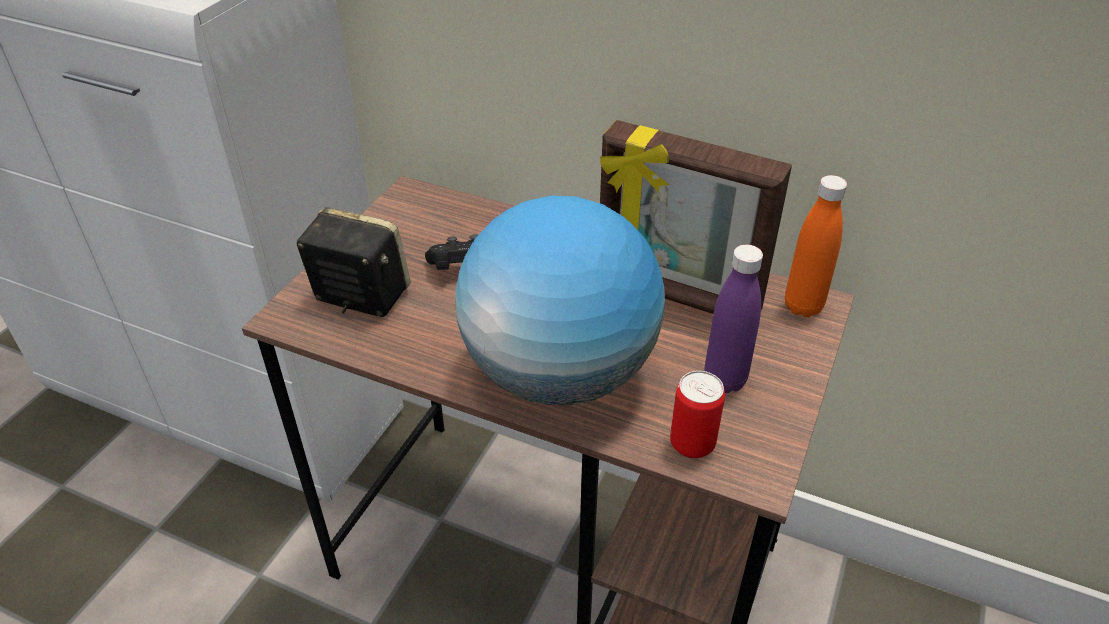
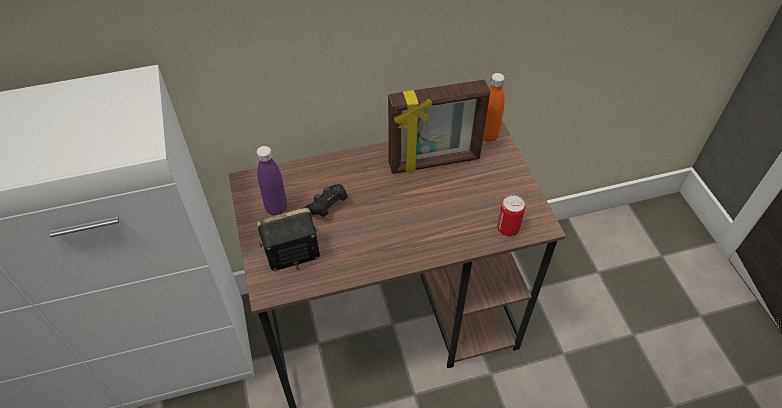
camera: 40 degrees left, 10 degrees up
(560, 374) = (426, 232): globe -> none
(724, 380) = (492, 191): purple bottle -> purple bottle (276, 208)

